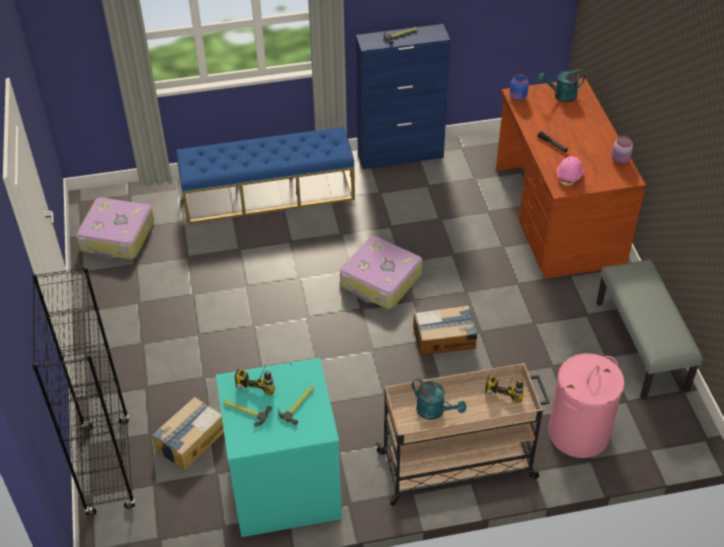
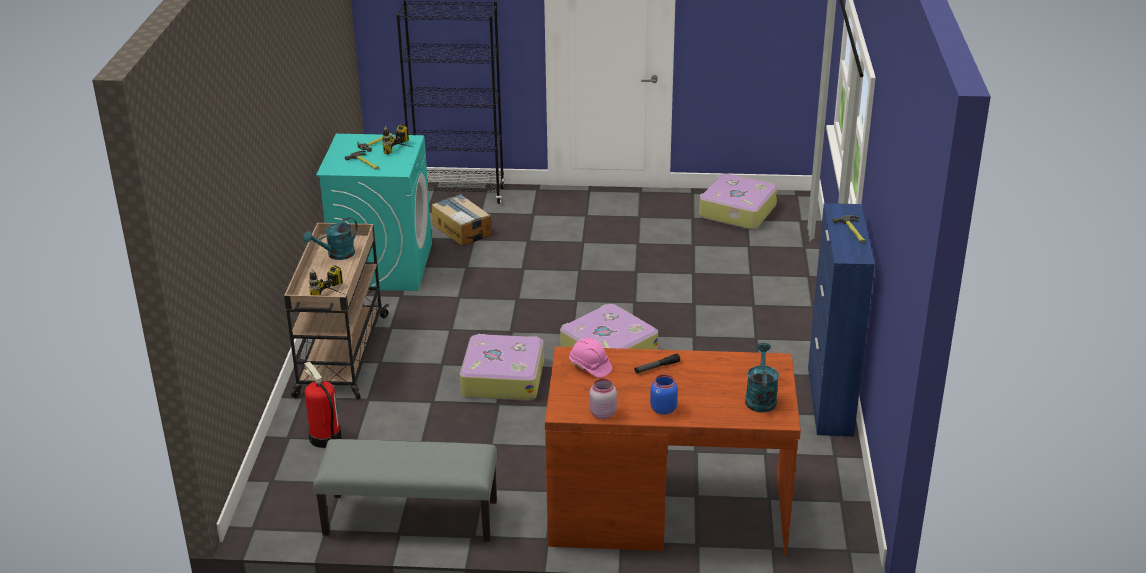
camera: 105 degrees right, 15 degrees down
(268, 194) = (778, 299): blue bench -> none
(445, 338) = (502, 378): cardboard box -> suitcase
(518, 97) = (767, 361): blue jar -> blue jar (662, 409)
(578, 433) = (324, 437): pink laundry basket -> fire extinguisher

